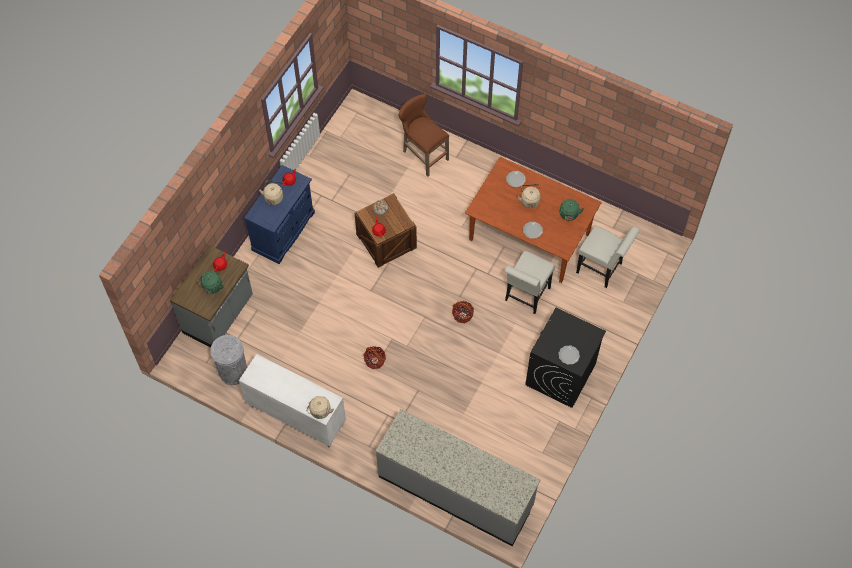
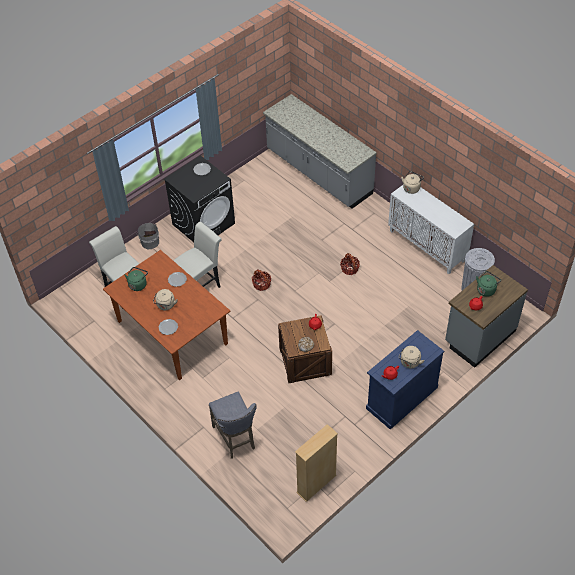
camera: 160 degrees left, 10 degrees down
(339, 137) = (316, 484): none -> beige bookcase
(423, 154) = (235, 439): brown stool -> grey stool
(608, 334) = (149, 242): none -> grey bucket

